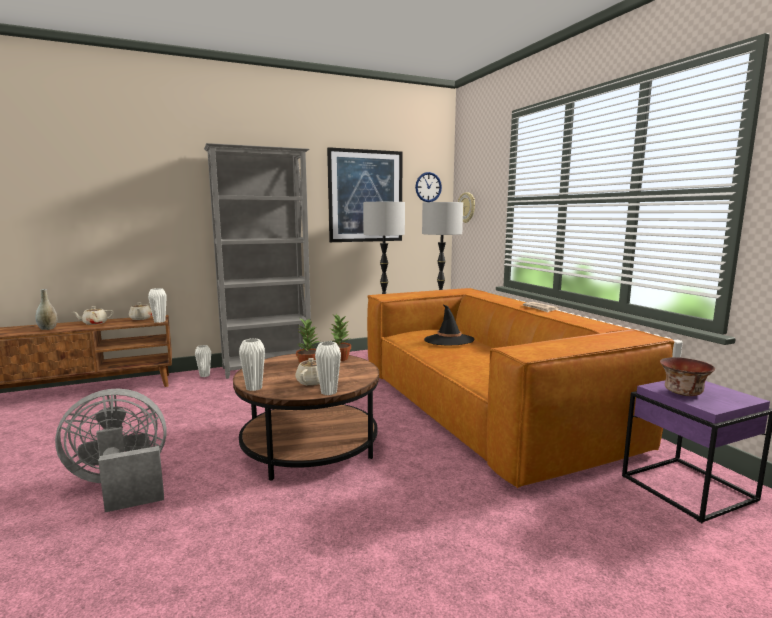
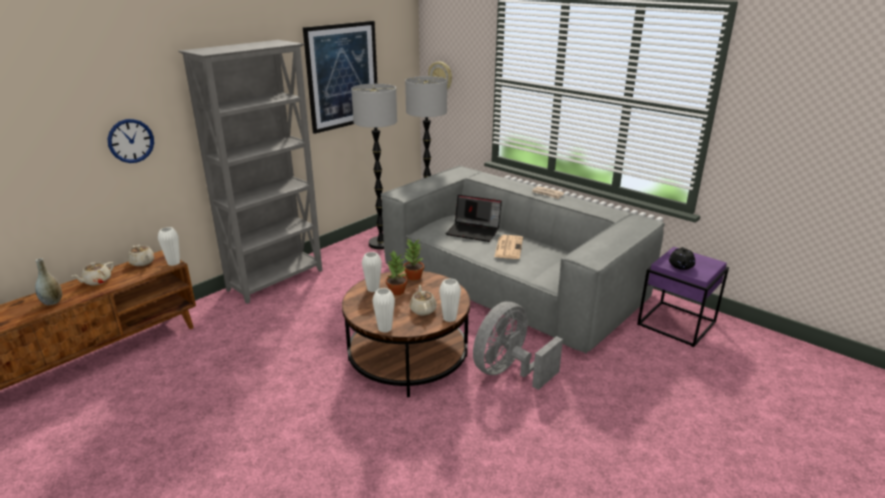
camera: 25 degrees left, 15 degrees up
(121, 485) = (289, 439): grey fan -> grey fan (509, 372)
(204, 375) = (218, 304): white vase -> white vase (373, 289)
(428, 187) = (398, 55): wall clock -> wall clock (131, 141)
(449, 340) = (474, 231): black hat -> laptop
(472, 355) = (508, 247): none -> newspaper
(484, 406) = (510, 283): brown sofa -> grey sofa
(684, 393) = (681, 266): bowl -> black teapot

